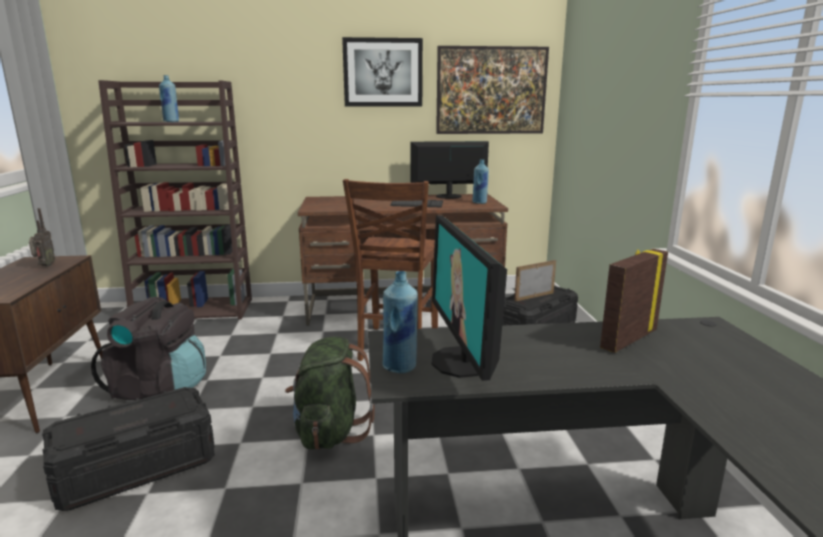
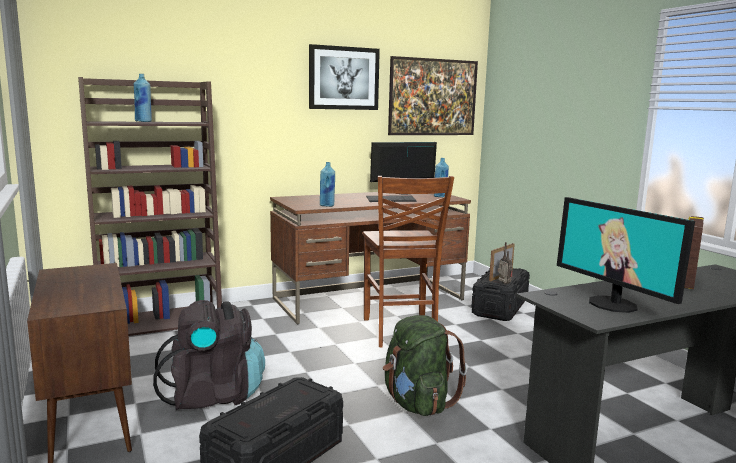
camera: 20 degrees left, 5 degrees down
(45, 266) = (88, 276): radio -> radio (503, 284)
(400, 367) = (581, 311): blue bottle -> blue bottle (327, 206)

